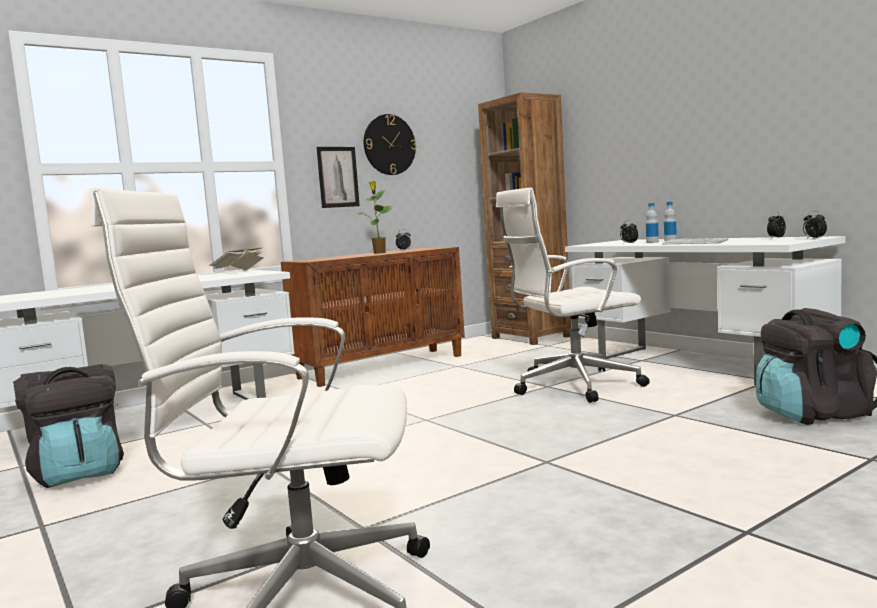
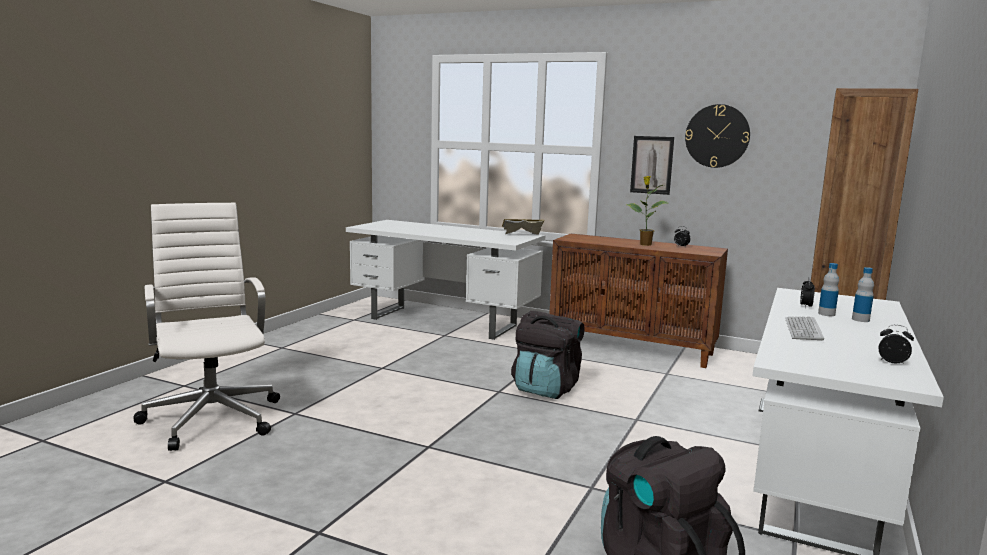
camera: 60 degrees right, 5 degrees up
(78, 473) = (348, 333): black backpack -> black backpack (546, 389)
(572, 385) = (649, 429): white office chair -> none
(814, 238) = (869, 379): alarm clock -> none

